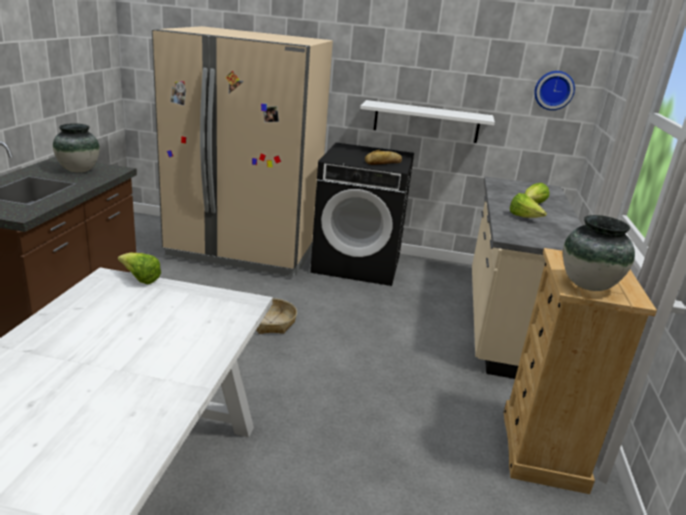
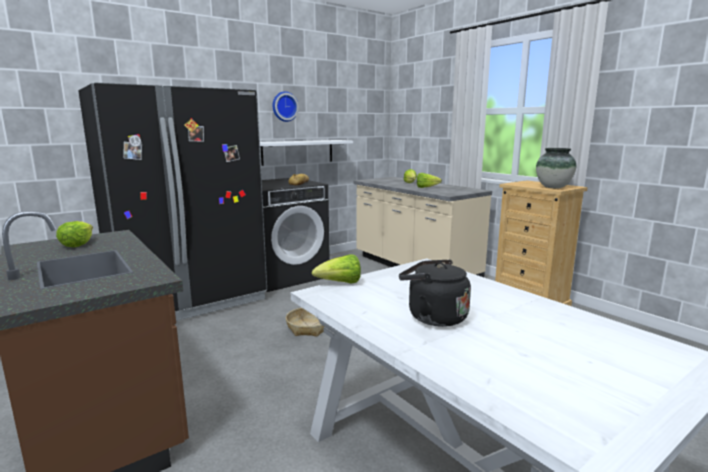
camera: 45 degrees left, 10 degrees down
(78, 170) = (77, 244): vase -> lettuce
(91, 341) = (433, 317): none -> black kettle
(244, 250) = (188, 300): beige fridge -> black fridge
(553, 90) = (367, 117): wall clock -> wall clock (284, 106)

